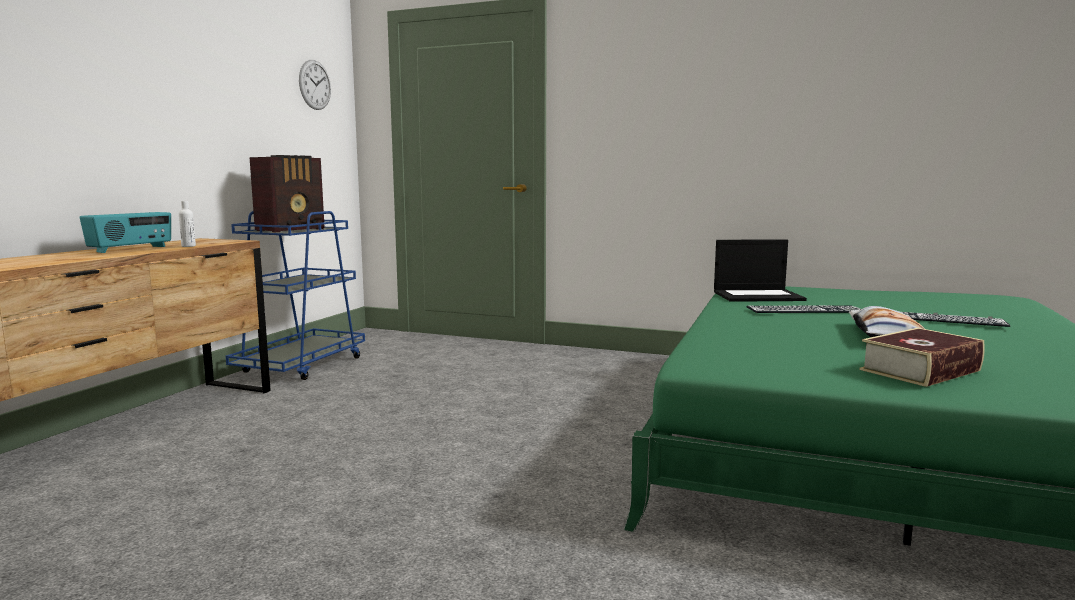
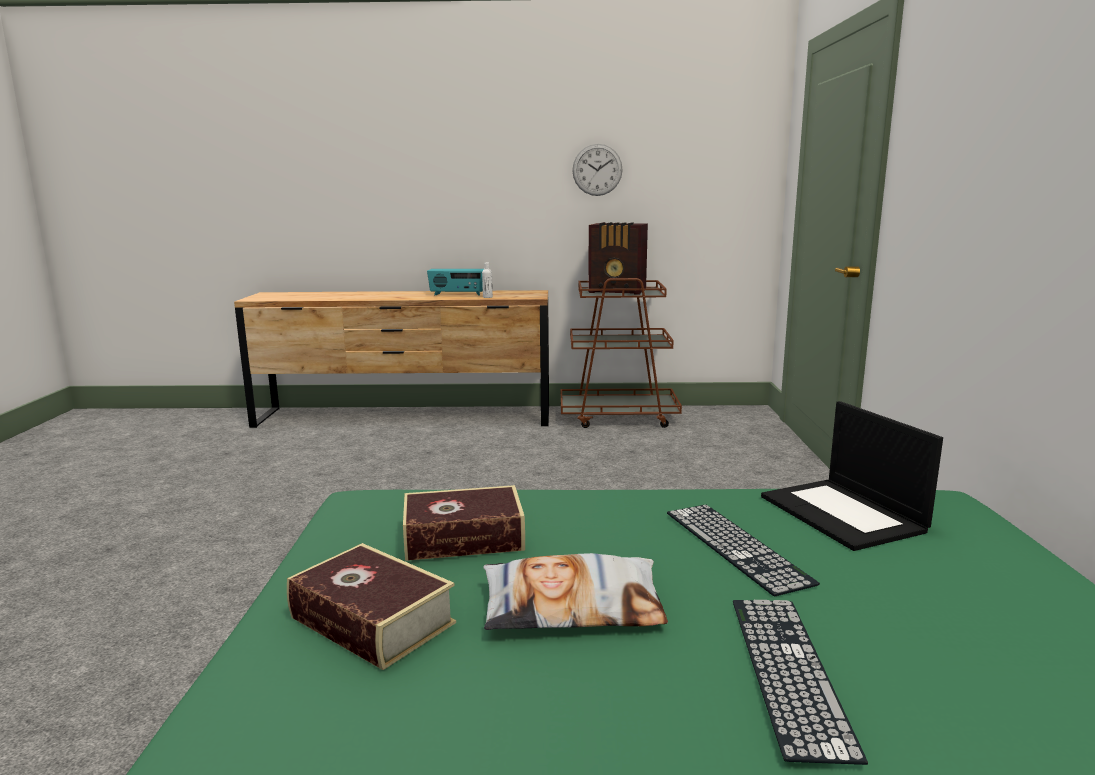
camera: 70 degrees right, 5 degrees up
(301, 365) = (618, 417): blue cart -> brown cart
(315, 85) = (717, 141): wall clock -> wall clock (597, 170)
(788, 346) = (463, 537): none -> book

